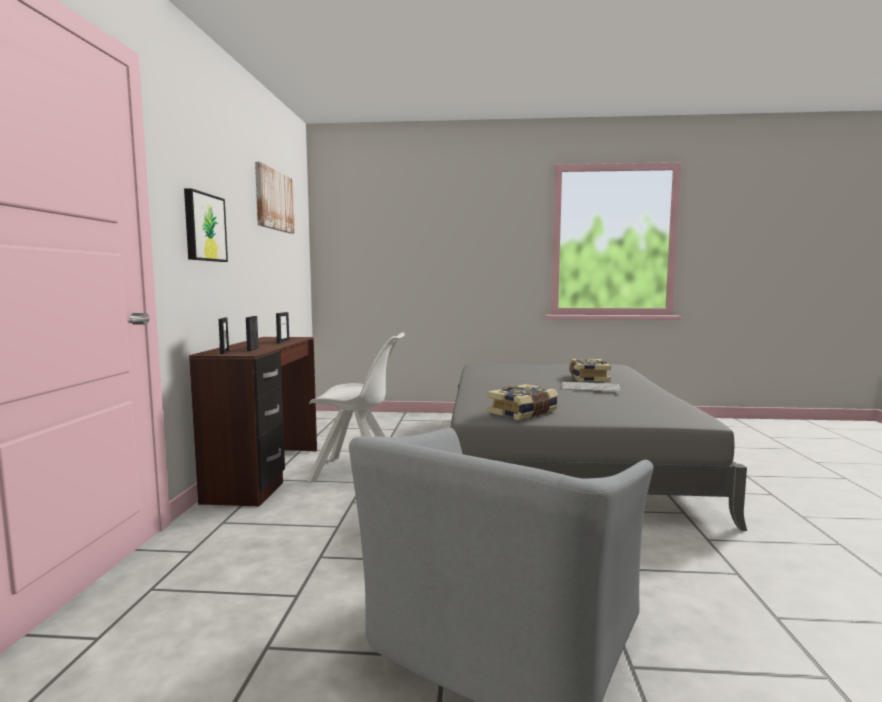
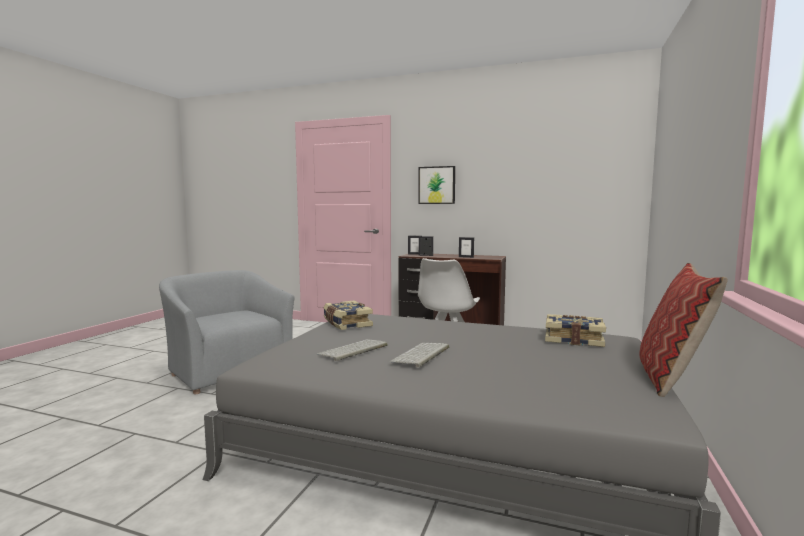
camera: 105 degrees right, 0 degrees up
(274, 200) = (549, 149): picture -> none
(553, 363) = (671, 378): none -> pillow
(587, 378) = (486, 365): book -> book (573, 339)
(608, 401) = (353, 350): none -> keyboard

